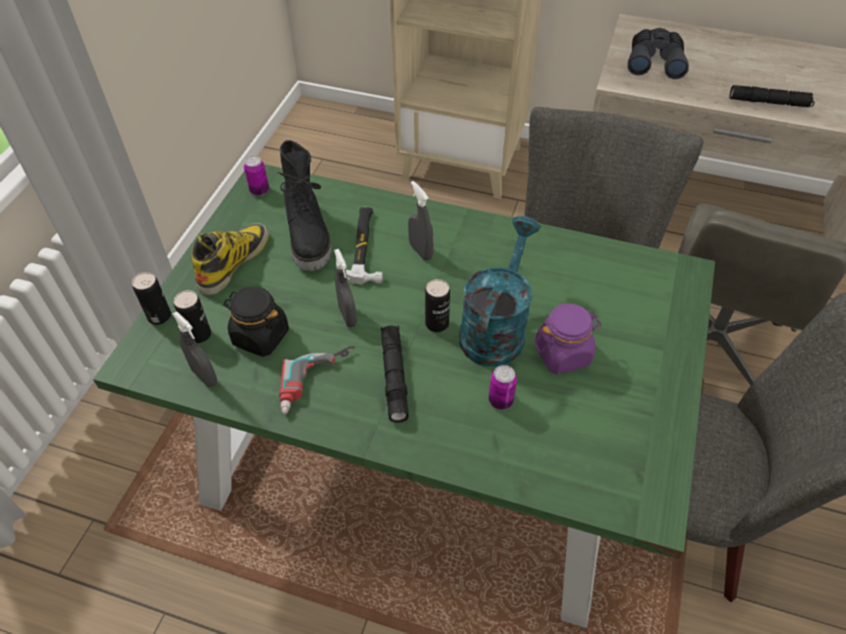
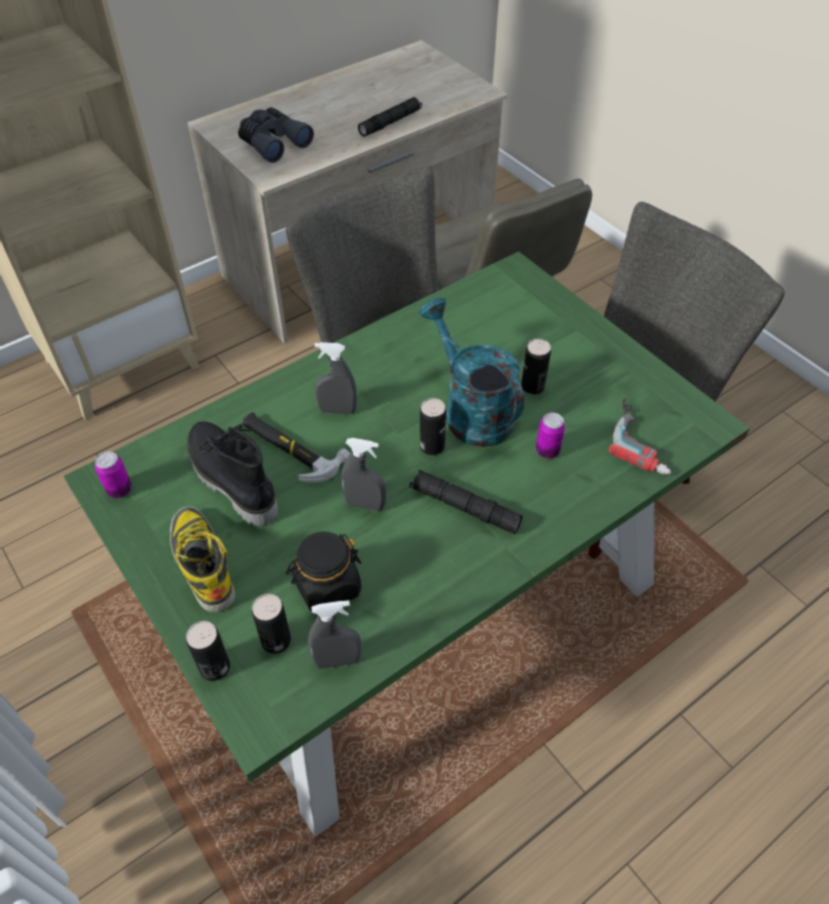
camera: 55 degrees left, 0 degrees up
(309, 236) = (231, 481): black boot -> black boot turned 150 degrees counterclockwise
(318, 383) = (425, 568): power drill -> power drill (643, 441)
(563, 354) = (532, 386): purple jar -> can

